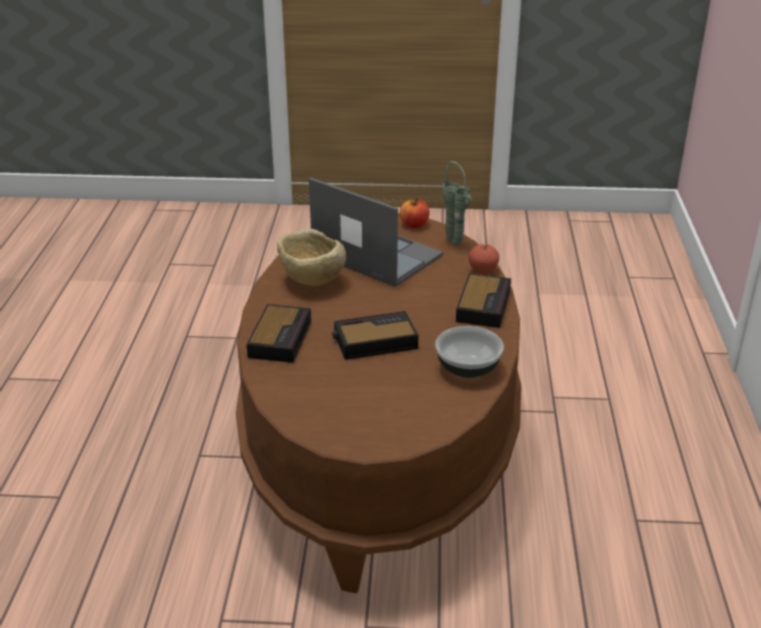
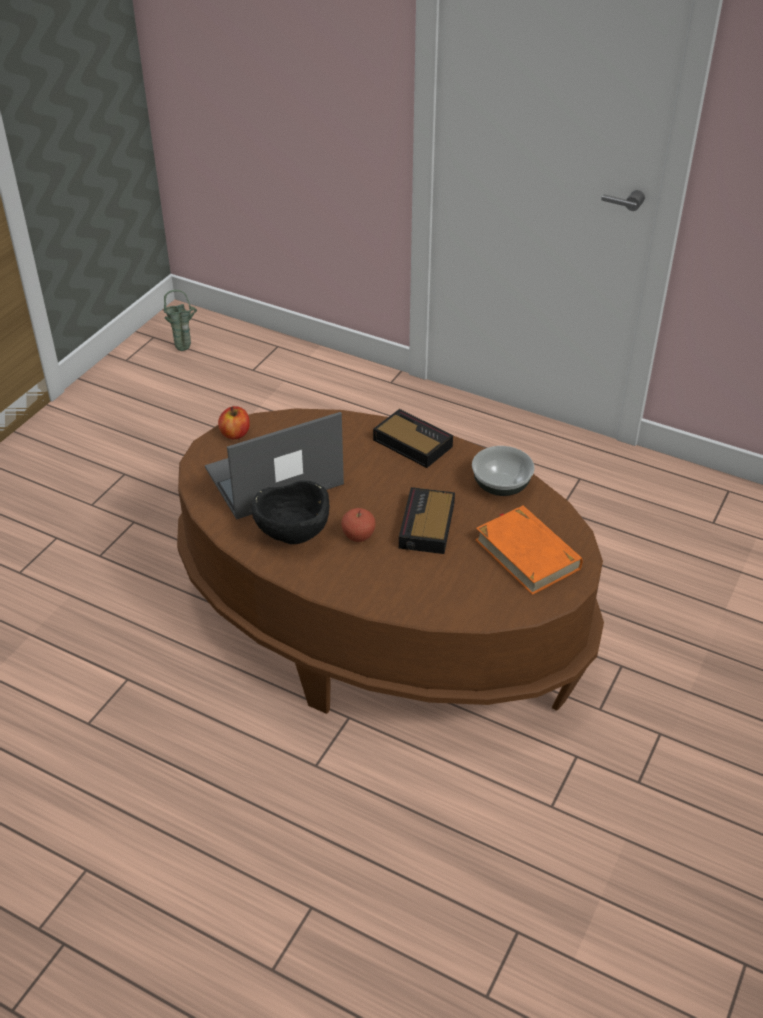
camera: 65 degrees left, 10 degrees up
(280, 338) = (381, 586): alarm clock -> none
(311, 282) = (293, 536): beige bowl -> black bowl
(380, 407) = (527, 554): none -> orange book
(455, 245) = (296, 422): green vase -> green vase (185, 350)
(482, 271) = (355, 423): apple -> apple (358, 536)

